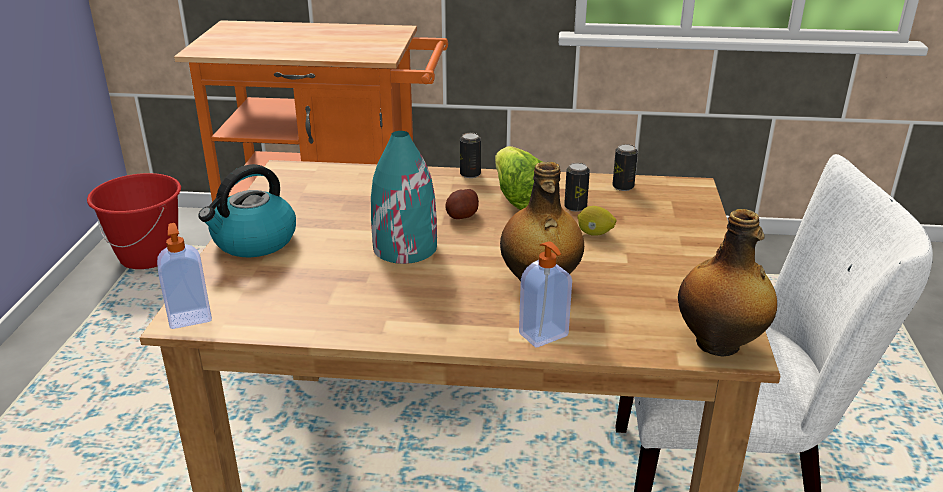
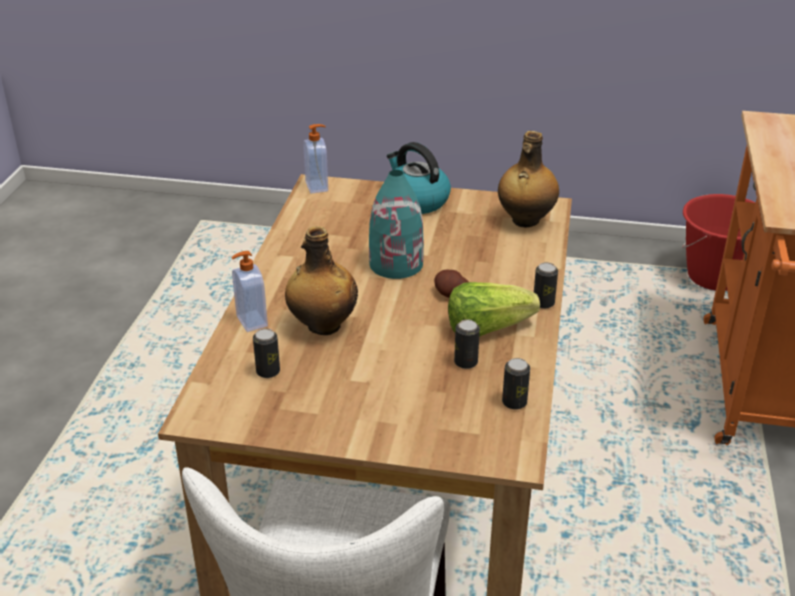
camera: 95 degrees right, 5 degrees up
(594, 234) = (407, 367): lemon -> none
(636, 312) = (268, 371): none -> can
(719, 344) = (208, 408): bottle -> bottle (525, 221)

